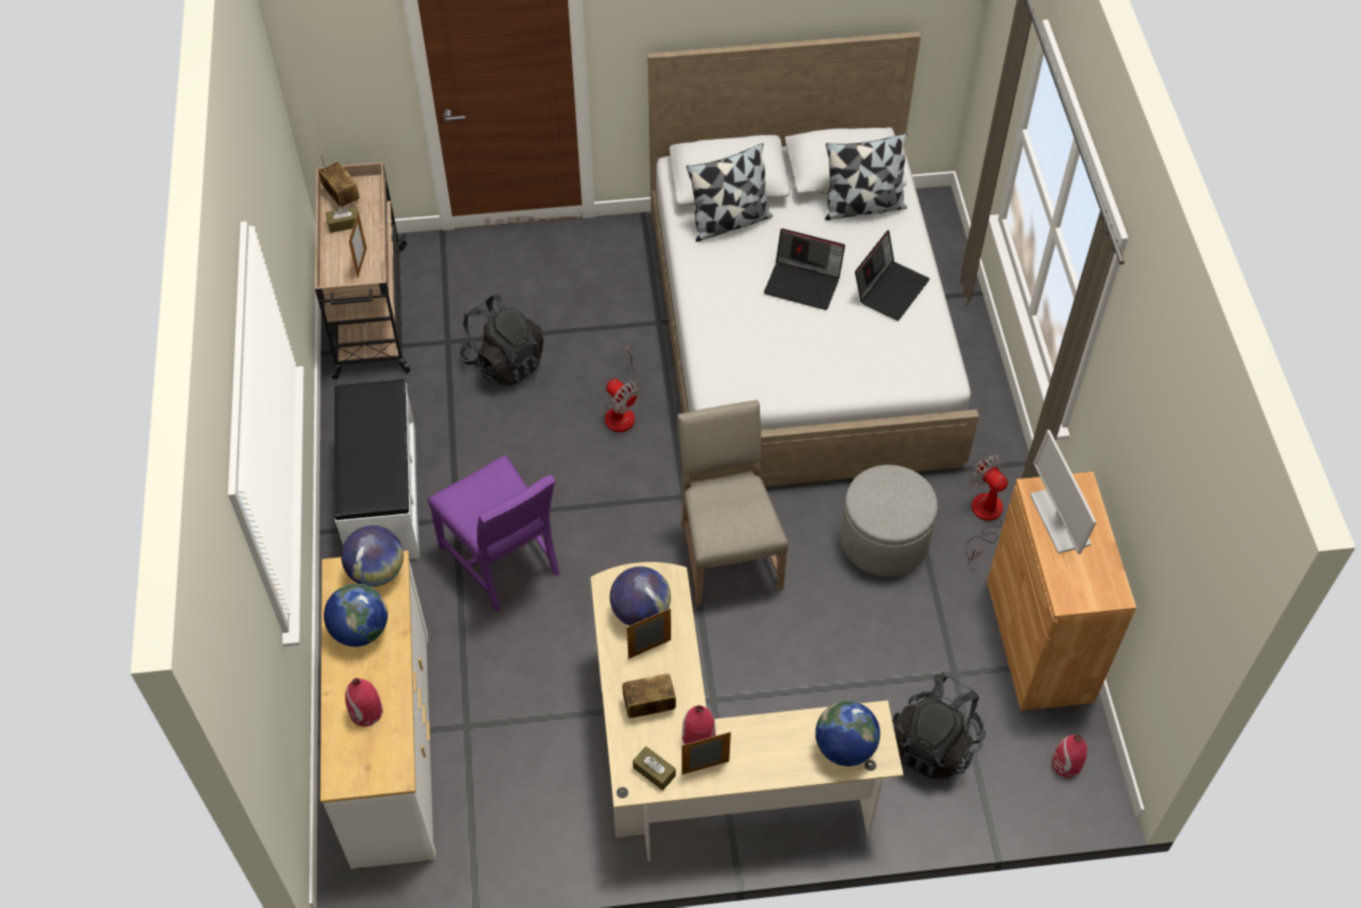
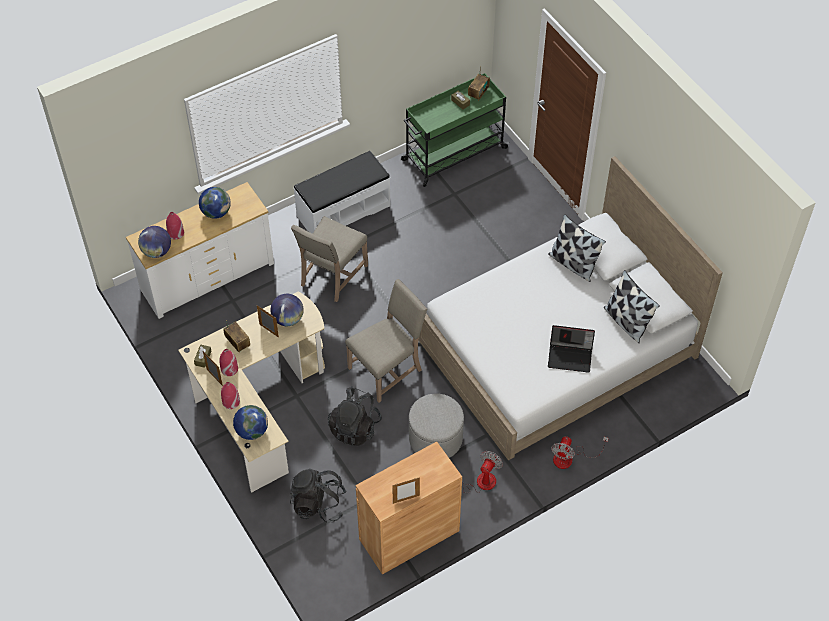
camera: 65 degrees right, 0 degrees up
(362, 263) = (439, 120): picture frame -> picture frame (406, 499)
(370, 313) = (453, 154): beige cart -> green cart
(377, 571) = (250, 204): globe -> globe (157, 251)
(504, 362) = (455, 223): black backpack -> black backpack (355, 428)
(504, 561) = (331, 276): purple chair -> beige chair
(621, 410) = (454, 286): fan -> fan (569, 458)
(804, 283) = (549, 314): laptop -> none
(1059, 519) = (419, 469): monitor -> none
(1066, 764) = (336, 571): red vase -> red vase (231, 401)

